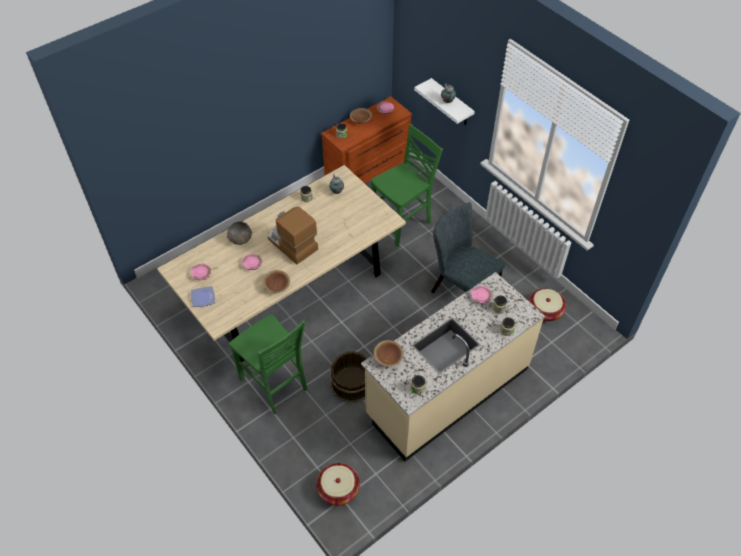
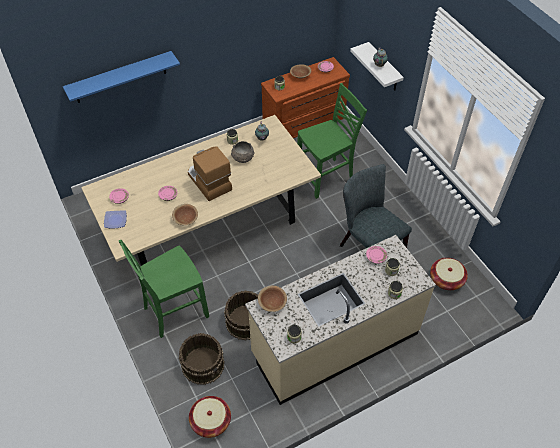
camera: 10 degrees right, 0 degrees up
(182, 146) = (120, 77): none -> blue shelf
(240, 239) = (162, 171): grey bowl -> grey bowl (243, 158)
(275, 385) = (174, 311): green chair -> green chair turned 90 degrees clockwise
(317, 433) = (203, 364): none -> brown bucket

